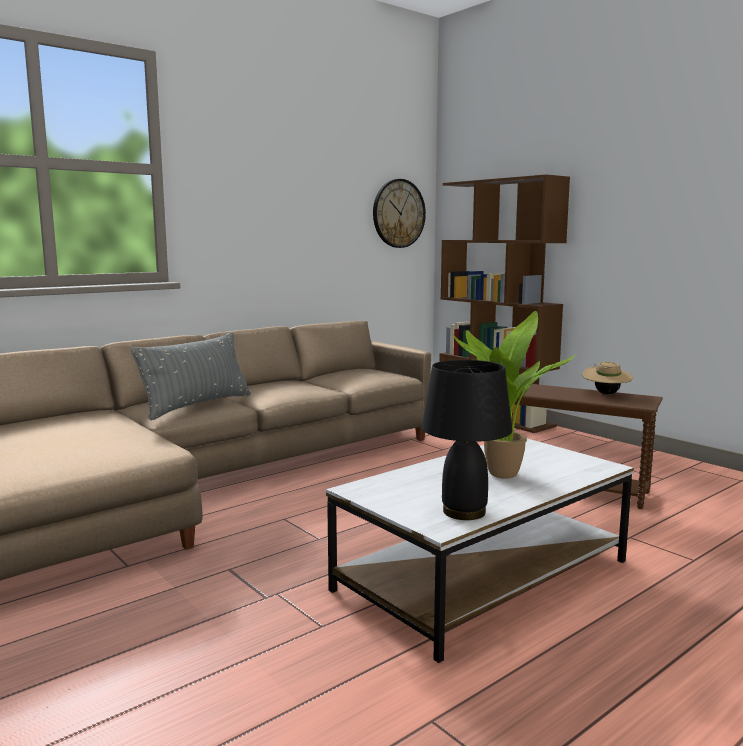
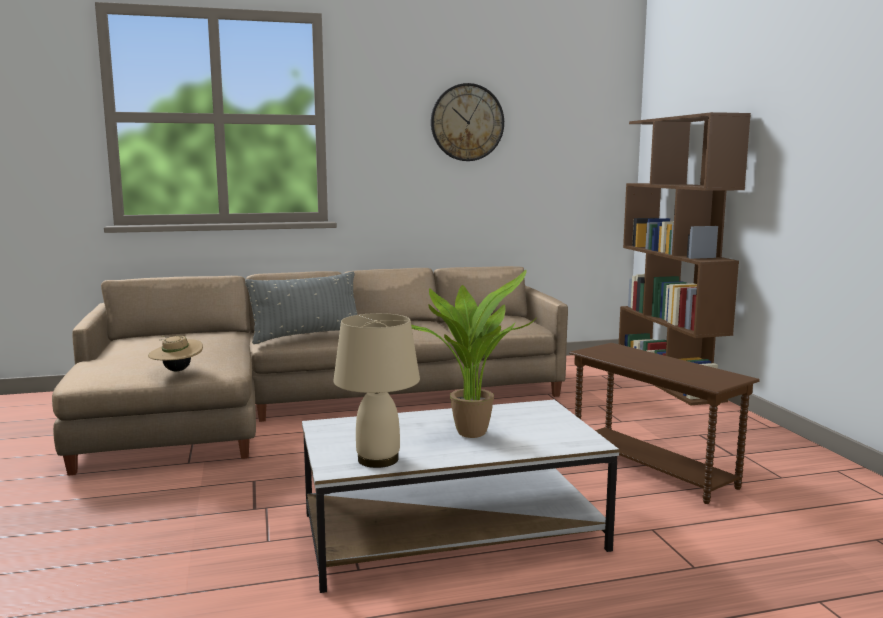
camera: 25 degrees right, 0 degrees up
(398, 213) = (588, 154): wall clock -> wall clock (467, 122)
(463, 511) = (377, 459): black table lamp -> beige table lamp
(606, 394) = (695, 367): beige hat -> beige hat (177, 370)

